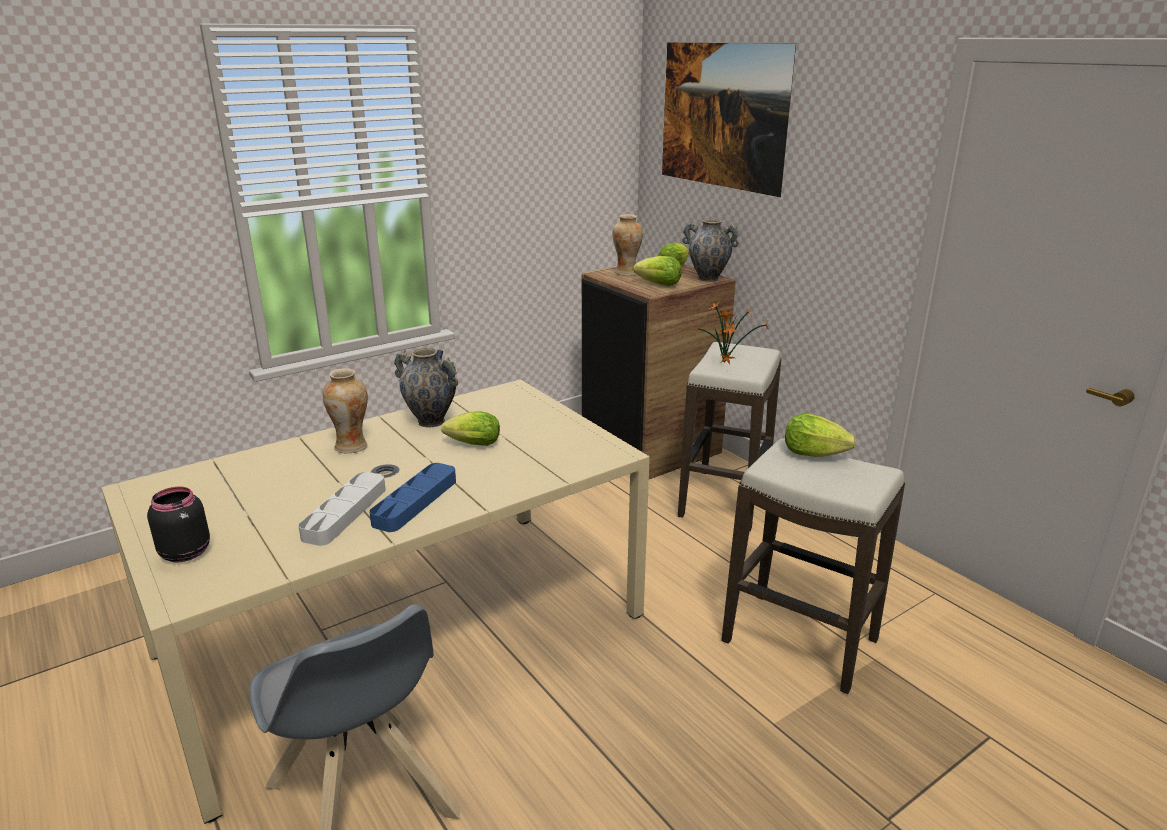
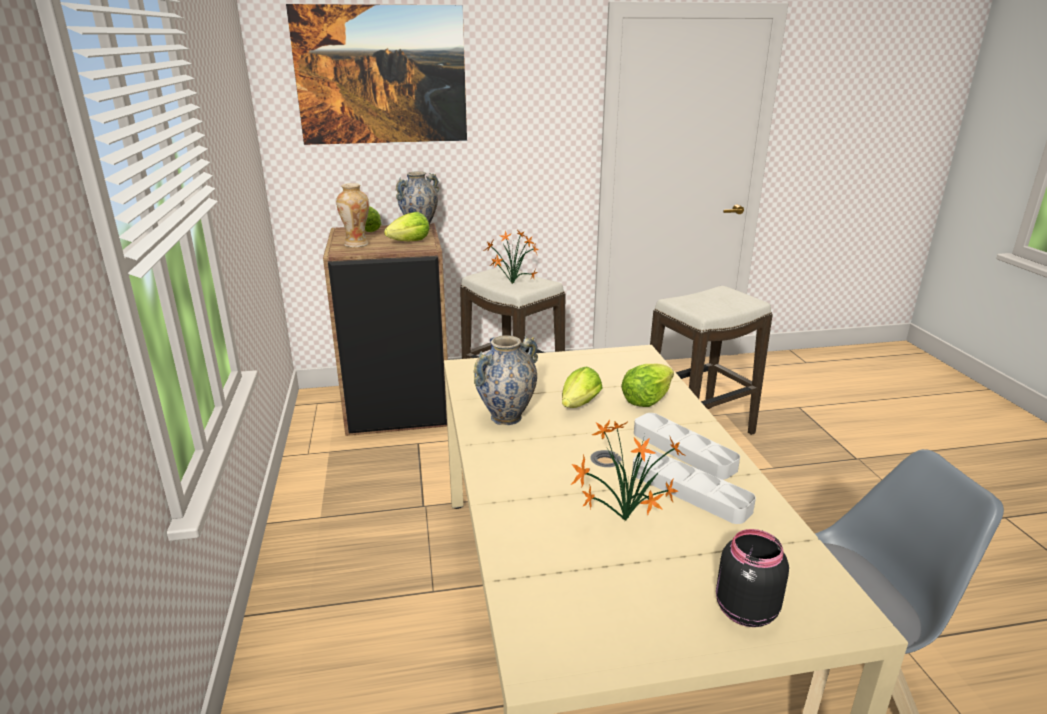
camera: 65 degrees left, 0 degrees up
(291, 491) = (622, 521): none -> potted plant
(351, 447) = (532, 471): vase -> none
(415, 502) = (683, 450): blue tray -> grey tray
(813, 453) = (690, 297): lettuce -> lettuce (646, 400)

